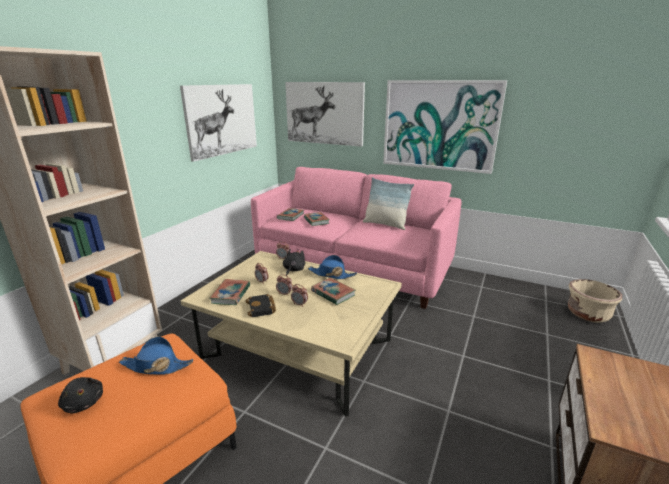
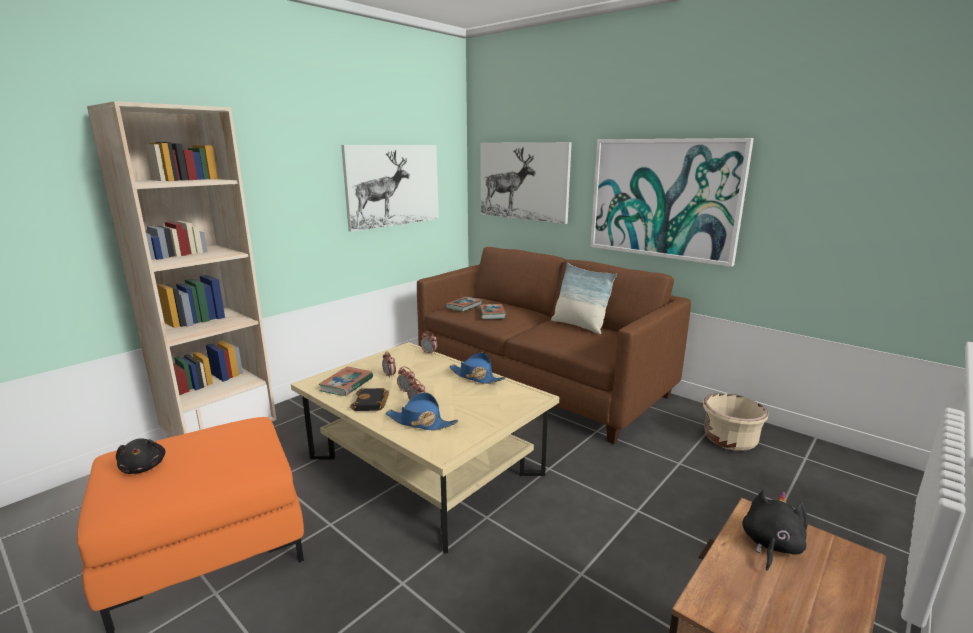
camera: 15 degrees right, 5 degrees down
(156, 366) = (229, 445): blue hat -> blue hat (420, 422)
(293, 270) = (434, 367): black plush toy -> black plush toy (770, 545)
(333, 293) = (464, 398): book -> none
(354, 268) = (541, 382): pink sofa -> brown sofa
(587, 314) = (866, 487): beige planter -> beige planter (729, 440)

